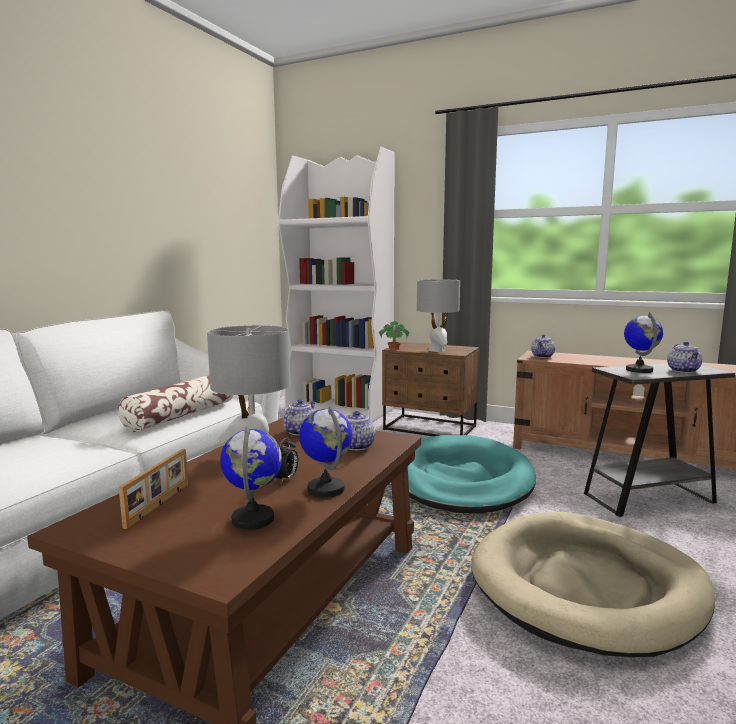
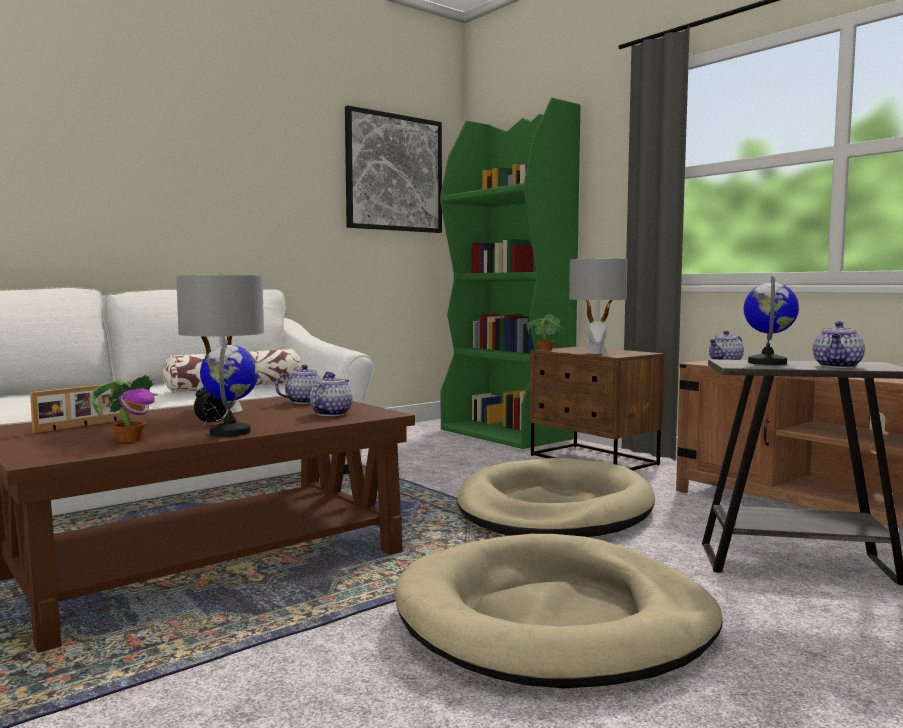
camera: 25 degrees right, 5 degrees down
(232, 197) = (394, 173): none -> picture
(253, 519) = (130, 439): globe -> potted plant
(340, 411) = (506, 434): white bookcase -> green bookcase
(461, 480) = (554, 509): turquoise dog bed -> beige dog bed

